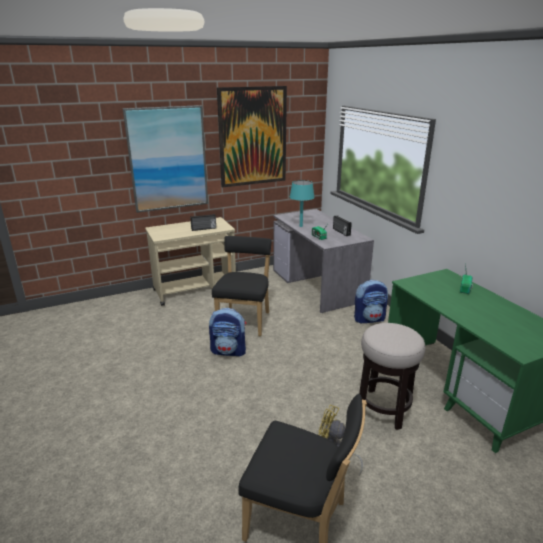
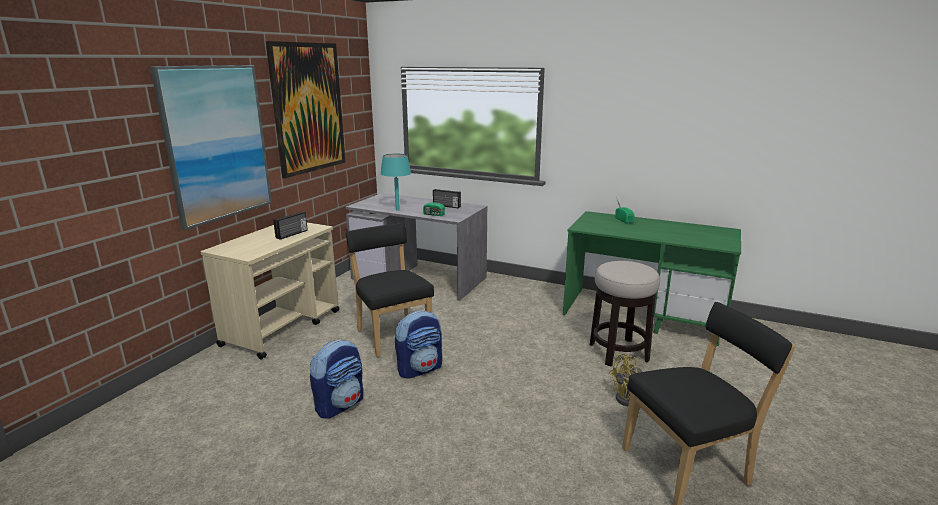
camera: 40 degrees left, 5 degrees down
(369, 319) = (508, 290): backpack -> backpack (340, 404)

